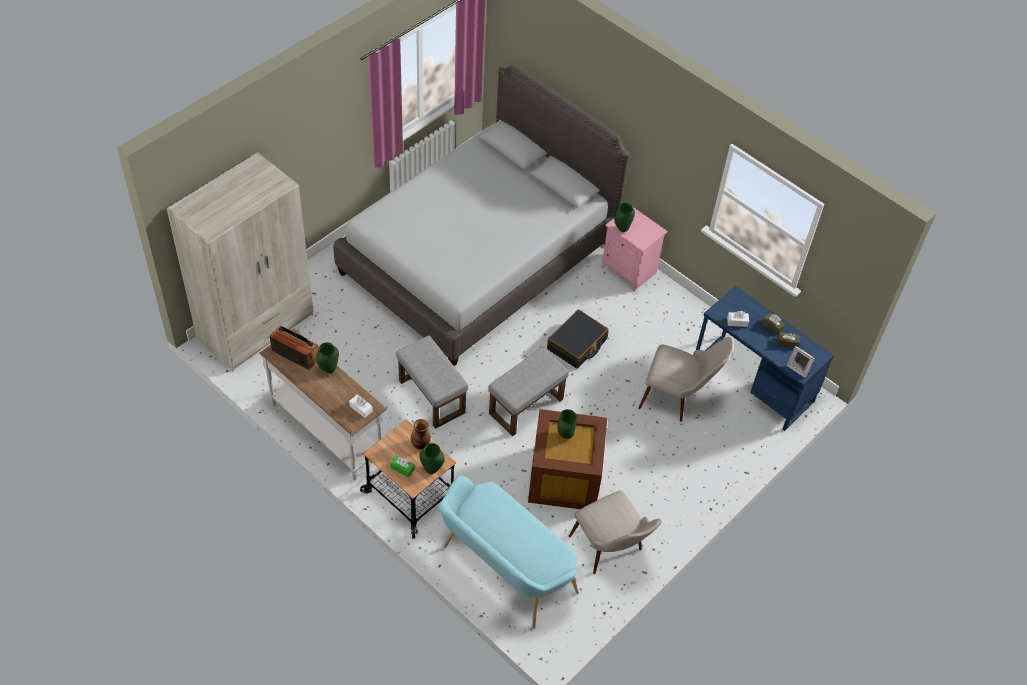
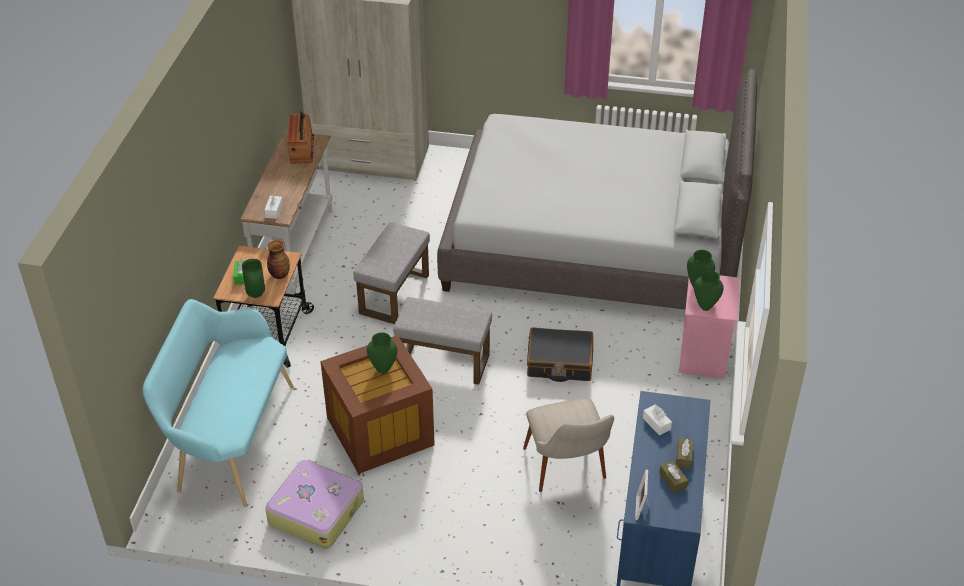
camera: 60 degrees right, 10 degrees down
(328, 369) = (302, 173): green vase -> green vase (705, 306)
(611, 552) = (316, 511): beige chair -> suitcase

